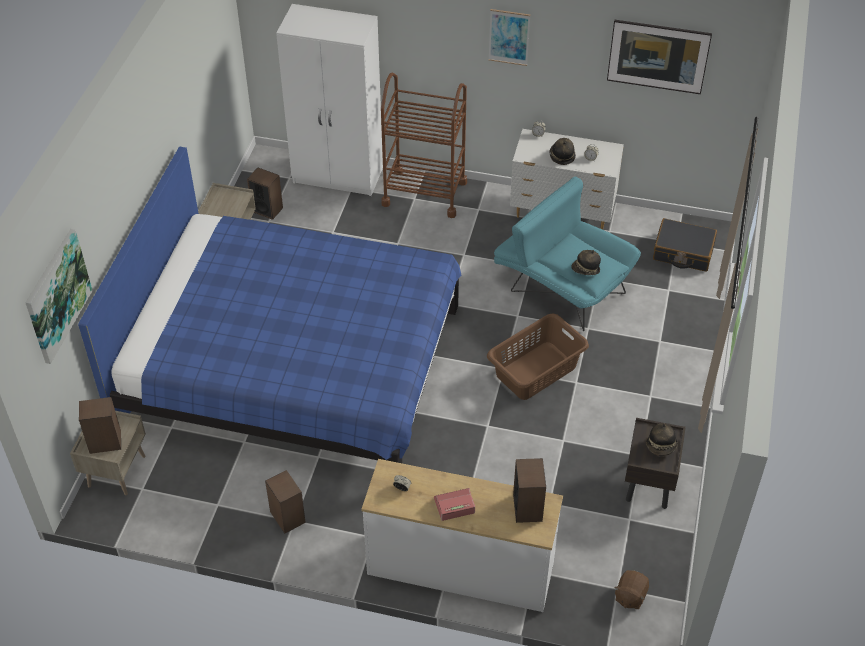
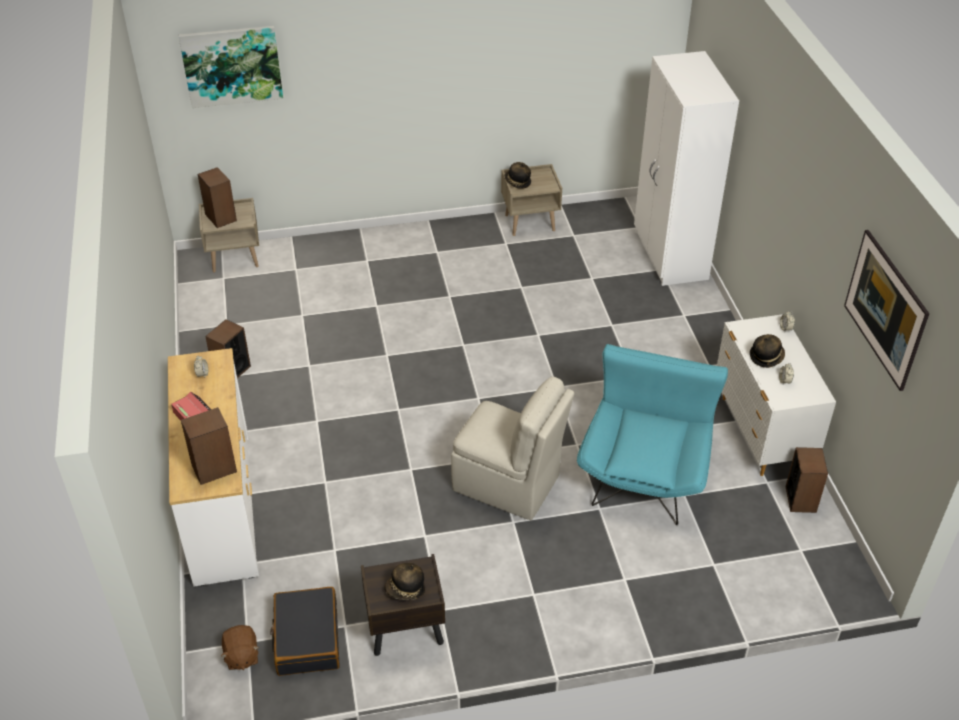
camera: 65 degrees right, 5 degrees down
(267, 209) = (587, 229): speaker -> speaker (801, 499)
(293, 369) = (403, 314): blue bed -> none
(424, 193) = (698, 319): brown cart -> none
(509, 37) = (802, 193): picture -> none
(536, 371) = (508, 484): brown laundry basket -> beige chair
(585, 270) = (632, 448): hat -> hat (517, 182)
(630, 596) = (241, 656): brown plush toy -> brown plush toy turned 105 degrees counterclockwise
(683, 252) = (788, 561): black suitcase -> black suitcase (307, 639)

